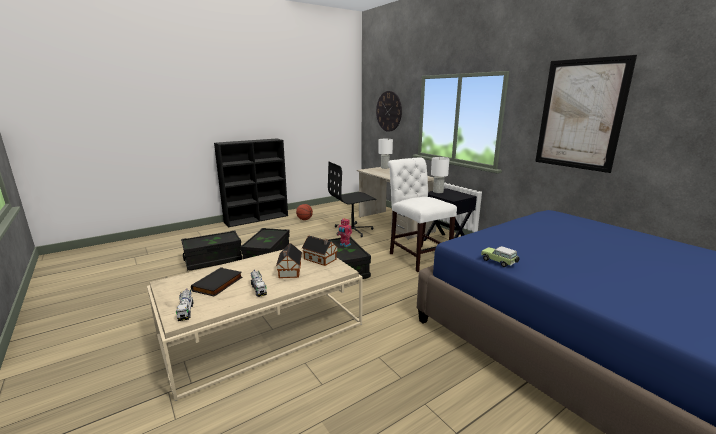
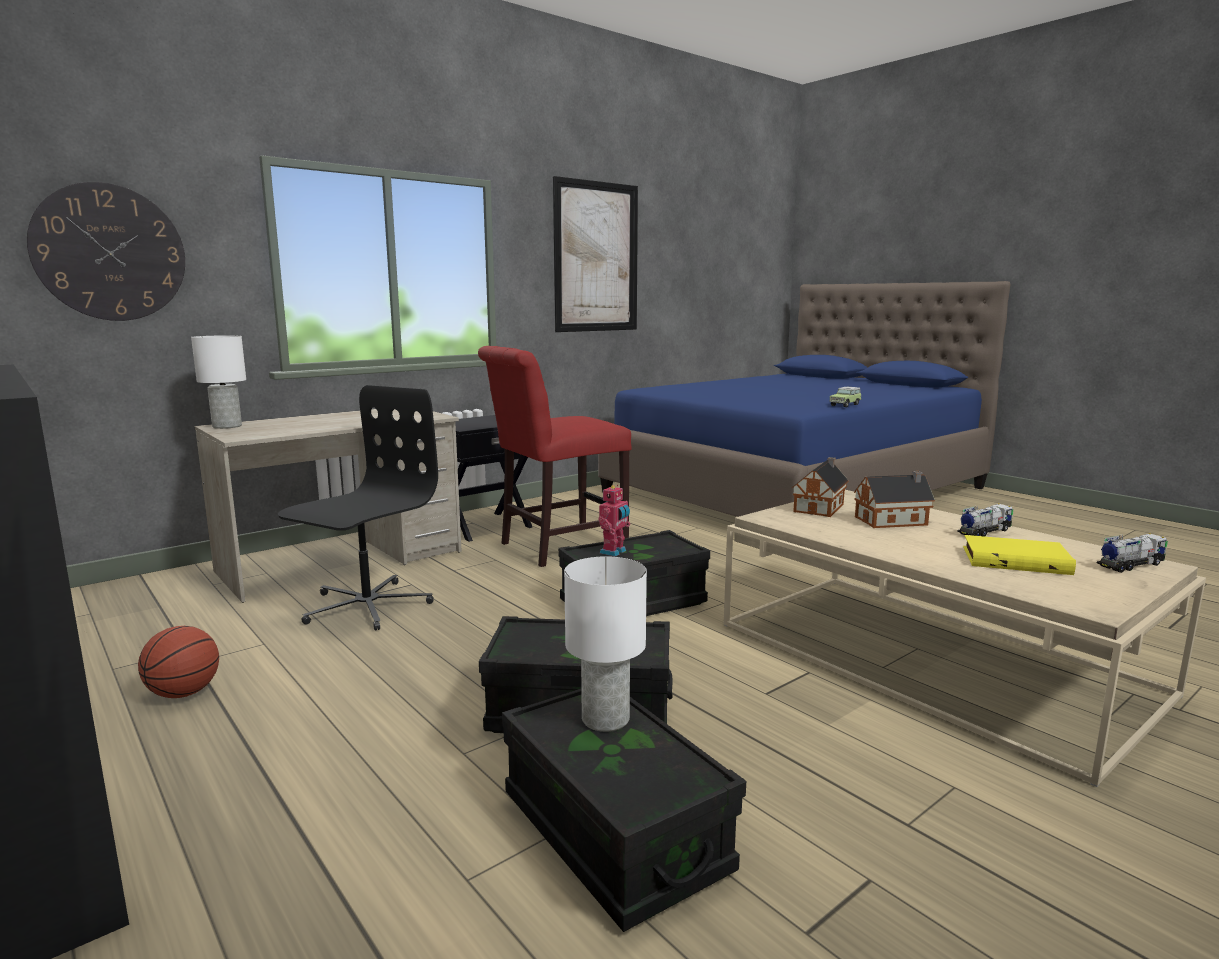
camera: 95 degrees left, 5 degrees down
(218, 284) = (1016, 560): black book -> yellow book
(353, 230) = (366, 606): black office chair -> black office chair turned 120 degrees counterclockwise
(417, 256) = (556, 547): white chair -> red chair
(438, 192) = (460, 425): white table lamp -> white table lamp (606, 719)

